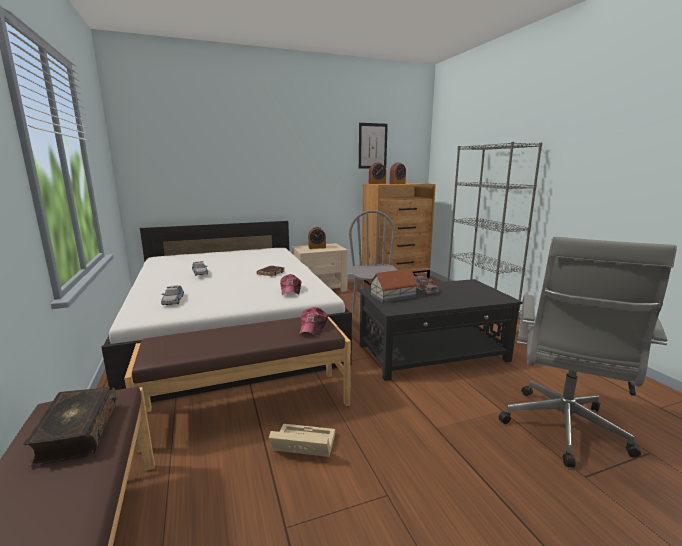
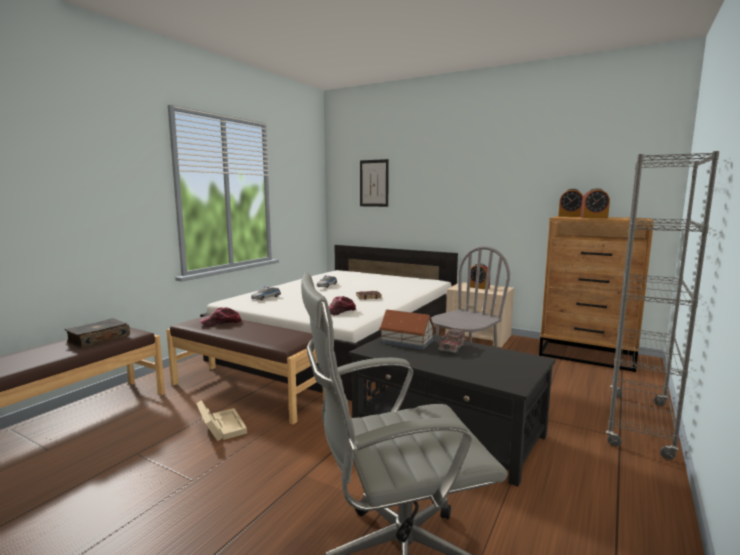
camera: 50 degrees right, 5 degrees down
(313, 327) = (288, 339): cap -> cap (221, 323)
(372, 146) = (578, 167): picture -> picture (374, 183)

